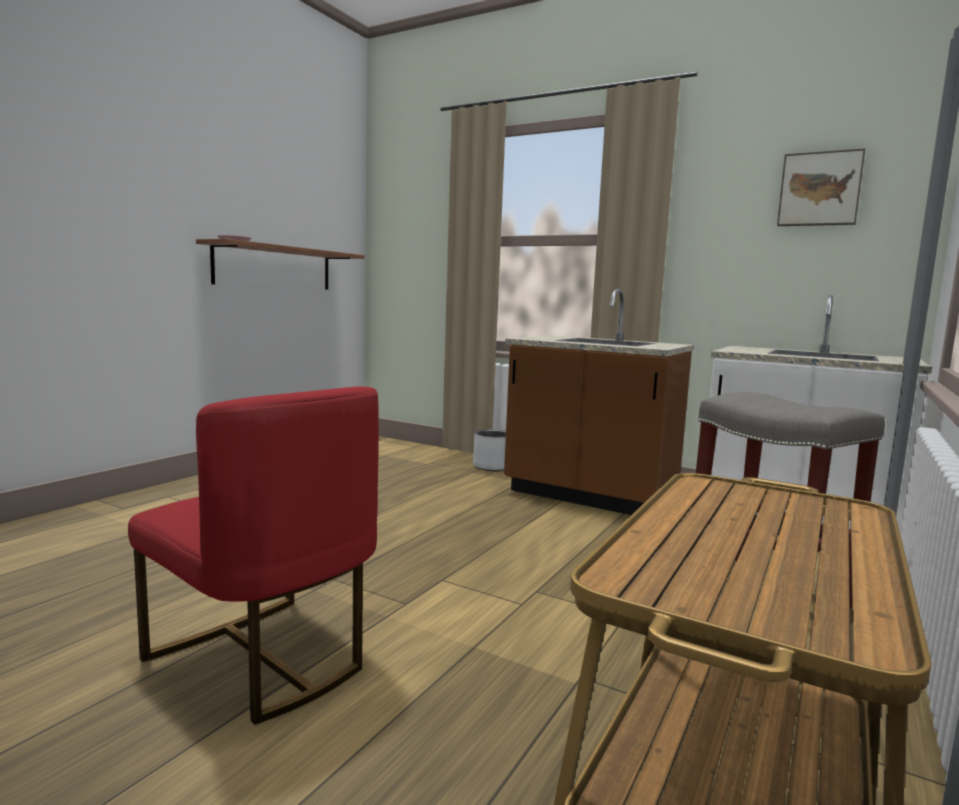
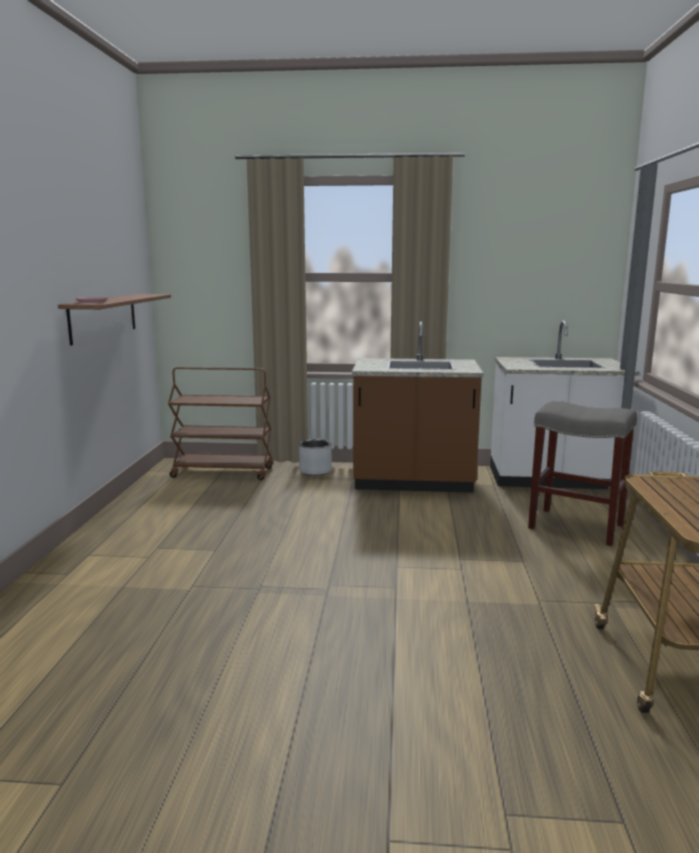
camera: 25 degrees left, 5 degrees up
(263, 659) = (361, 644): red chair -> none
(398, 453) = (224, 472): none -> brown cart
(819, 189) = (548, 245): picture -> none

